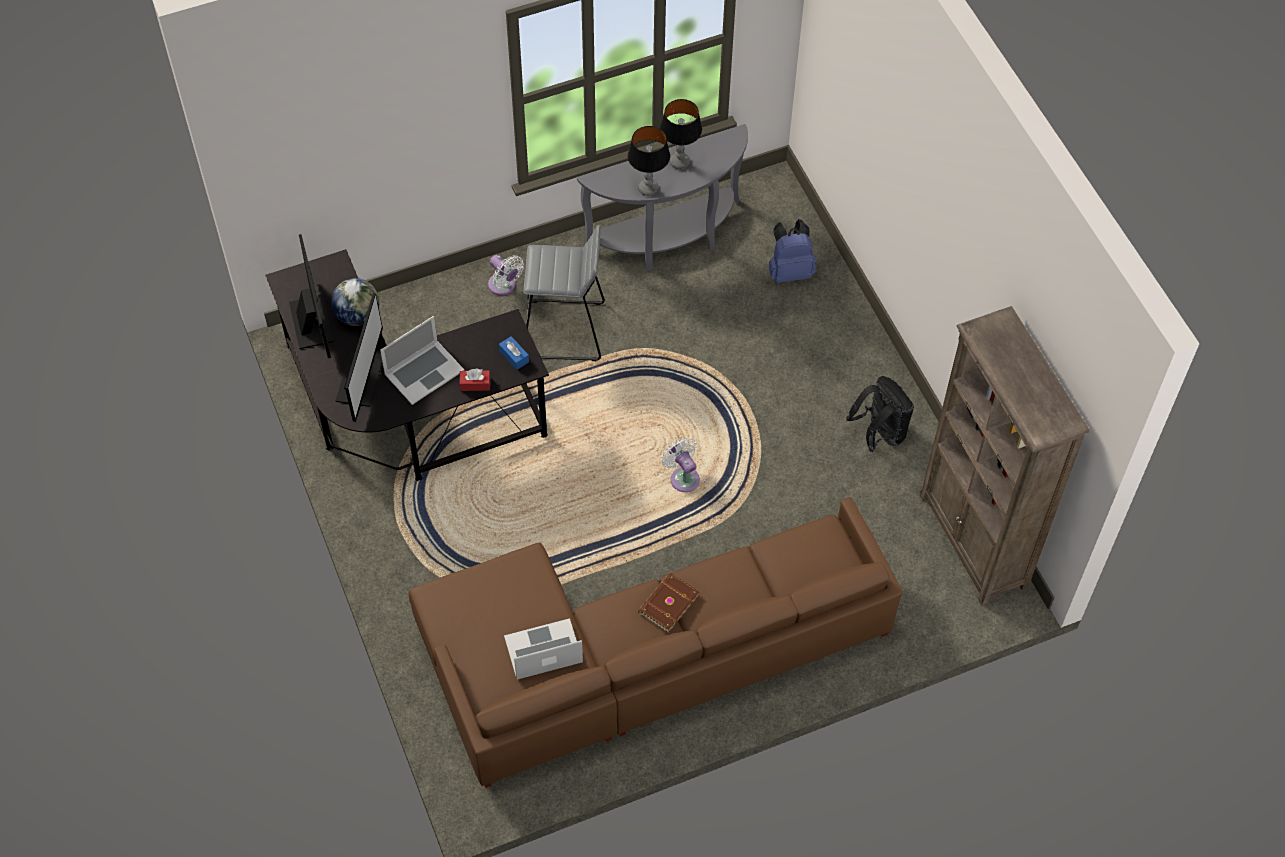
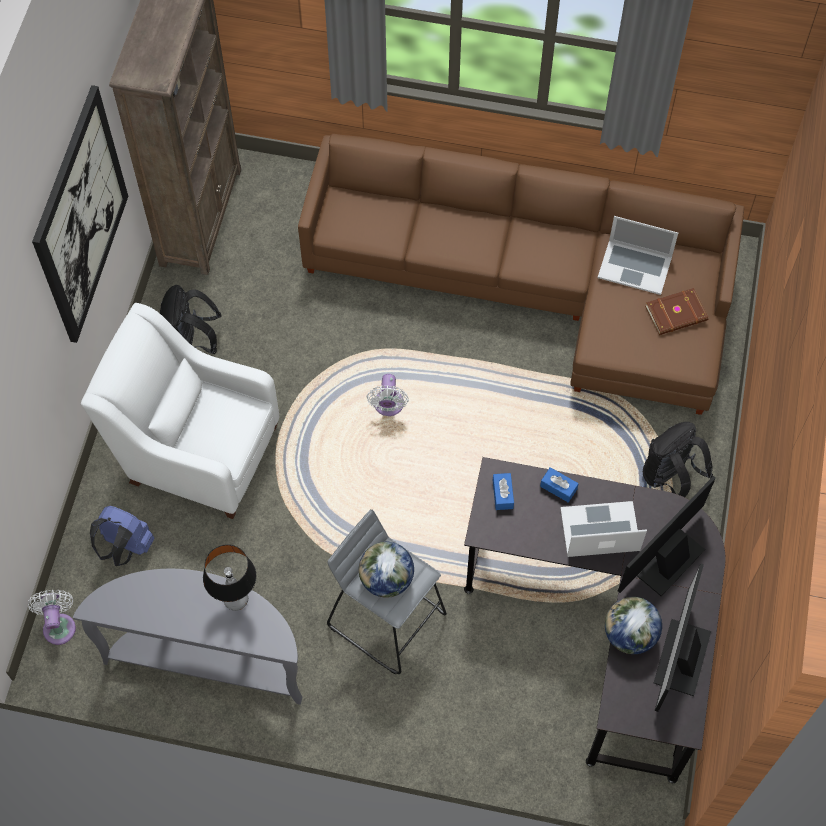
camera: 145 degrees left, 5 degrees up
(415, 553) = (670, 478): none -> black backpack
(475, 384) = (558, 487): red tissue box -> blue tissue box
(504, 286) = (411, 709): white fan -> white fan (59, 625)
(558, 265) = (386, 580): none -> globe
(667, 603) = (508, 246): brown book -> brown book (677, 314)
(679, 162) = (178, 612): table lamp -> none
(801, 360) = (196, 450): none -> white armchair
(956, 259) = (80, 216): none -> picture

